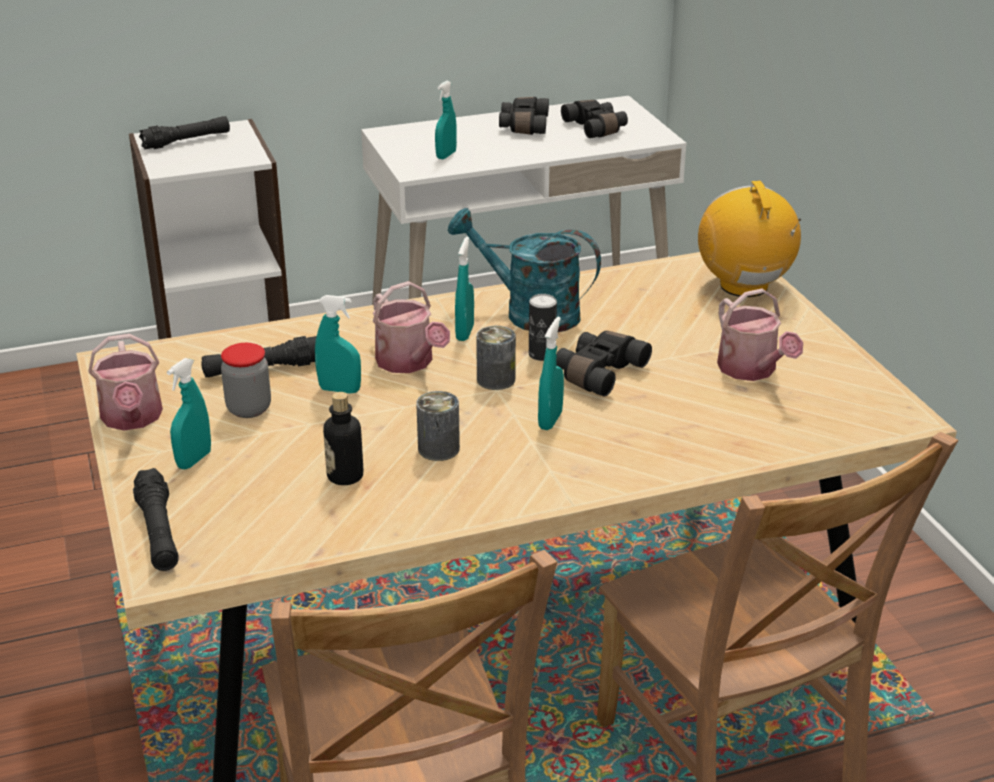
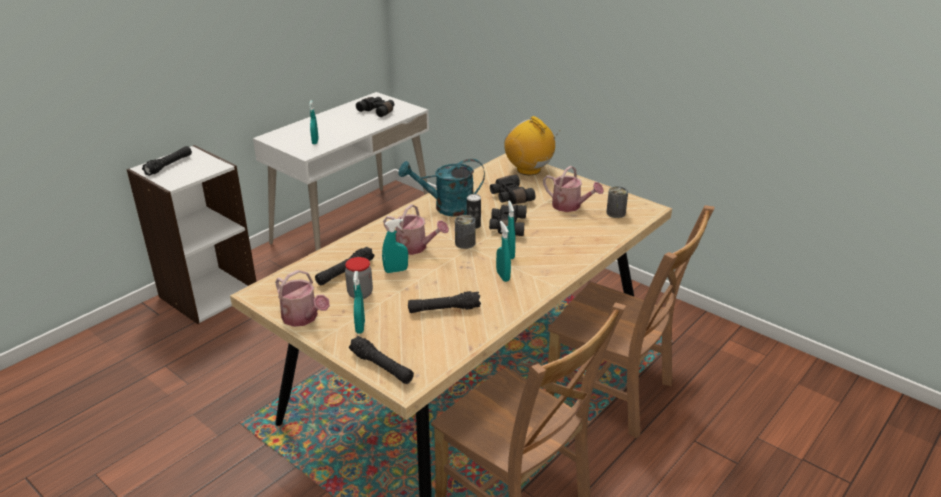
camera: 30 degrees left, 0 degrees up
(345, 476) = (444, 309): bottle -> black flashlight
(438, 449) = (473, 283): can -> can (616, 213)
(464, 333) = (427, 226): turquoise spray bottle -> turquoise spray bottle (503, 276)
(523, 126) = (339, 118): black binoculars -> black binoculars (509, 197)

